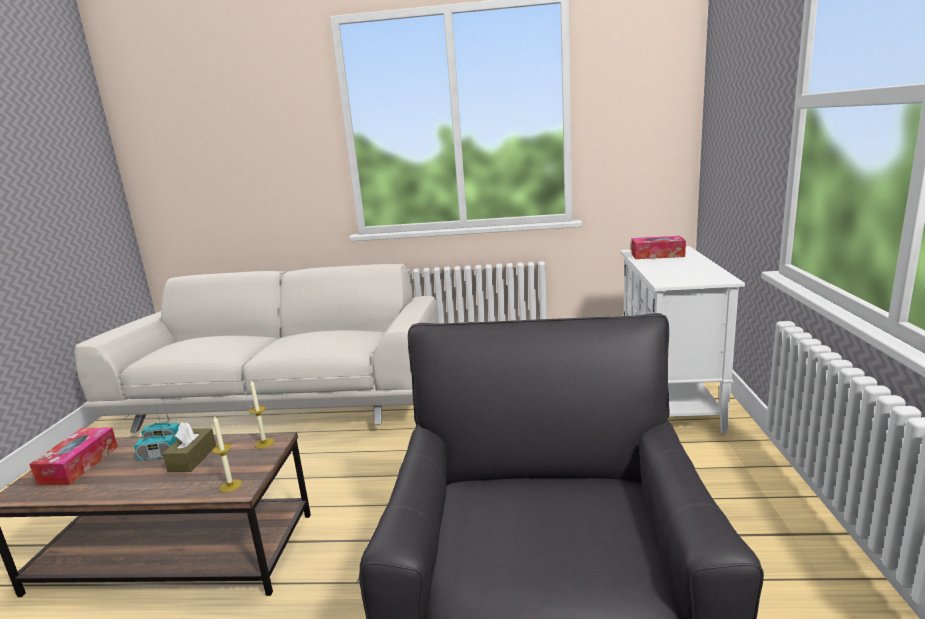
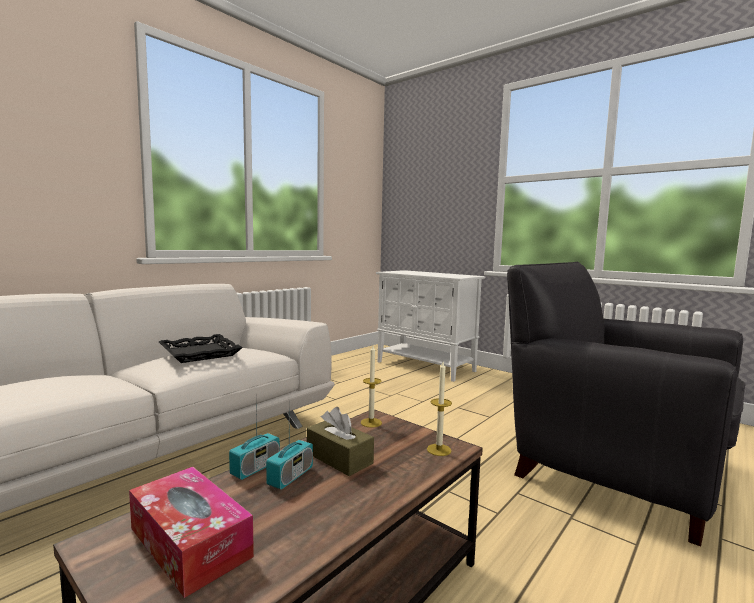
camera: 55 degrees left, 10 degrees down
(310, 337) = (200, 353): none -> black tray
(657, 255) = (406, 272): tissue box -> none

